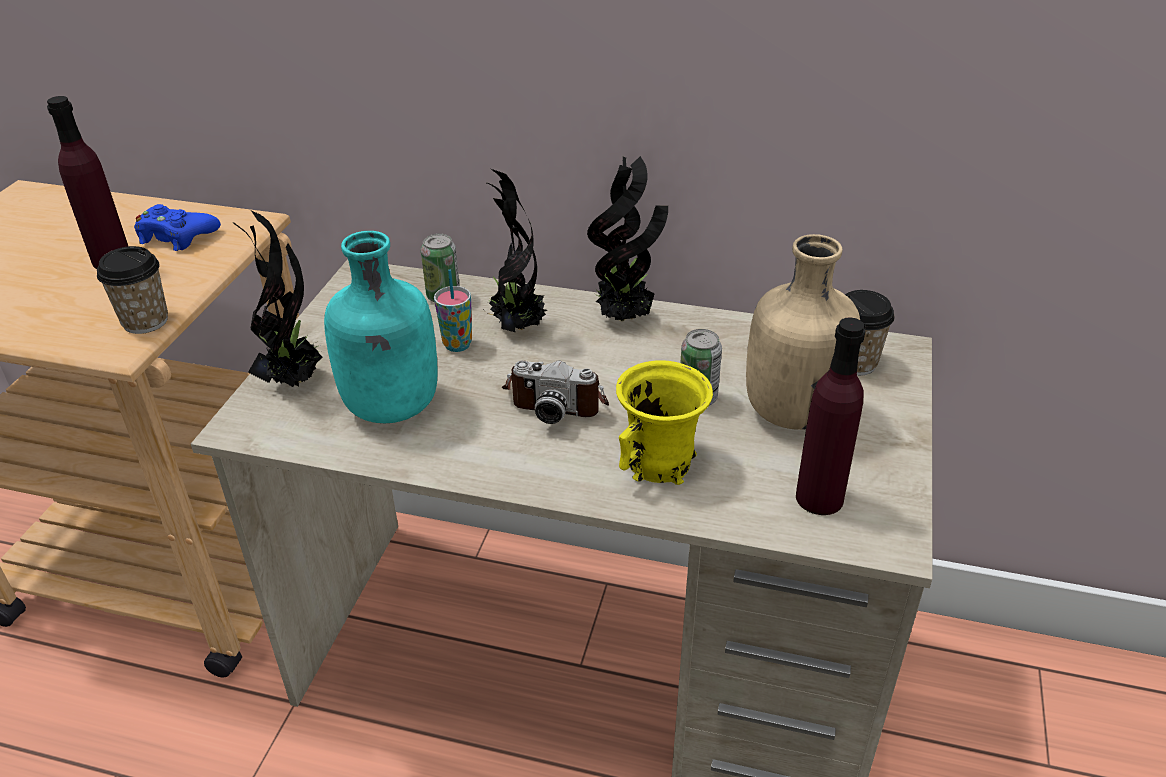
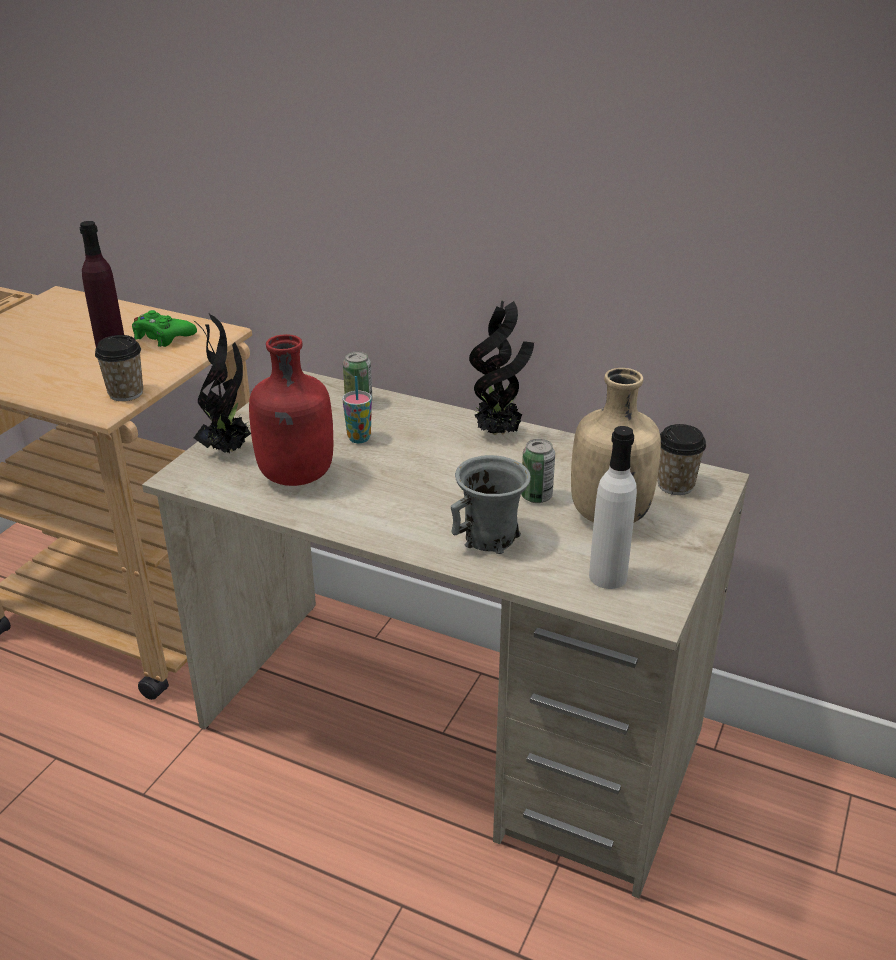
camera: 10 degrees right, 5 degrees down
(176, 236) = (162, 336): blue game controller -> green game controller
(391, 408) = (295, 477): turquoise bottle -> red bottle
(516, 327) = (409, 430): potted plant -> none
(557, 398) = (425, 484): camera -> none
(660, 462) = (490, 537): yellow mug -> grey mug
(819, 498) = (607, 576): purple bottle -> white bottle

